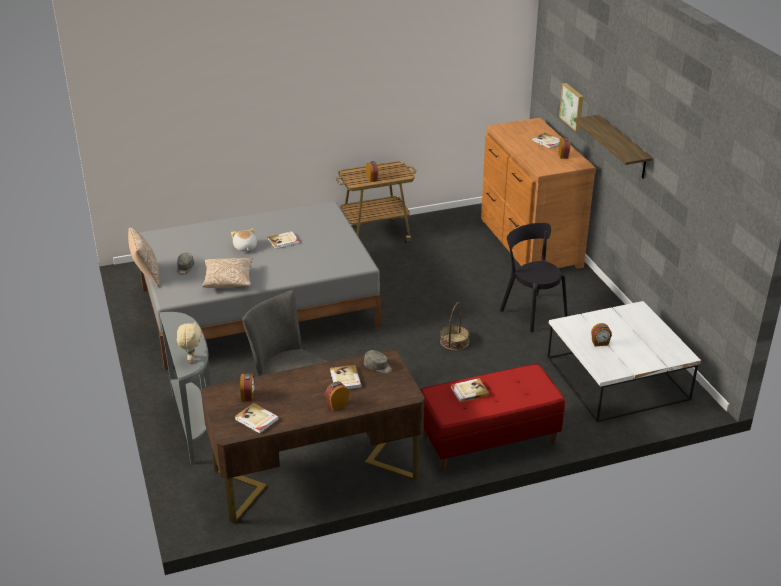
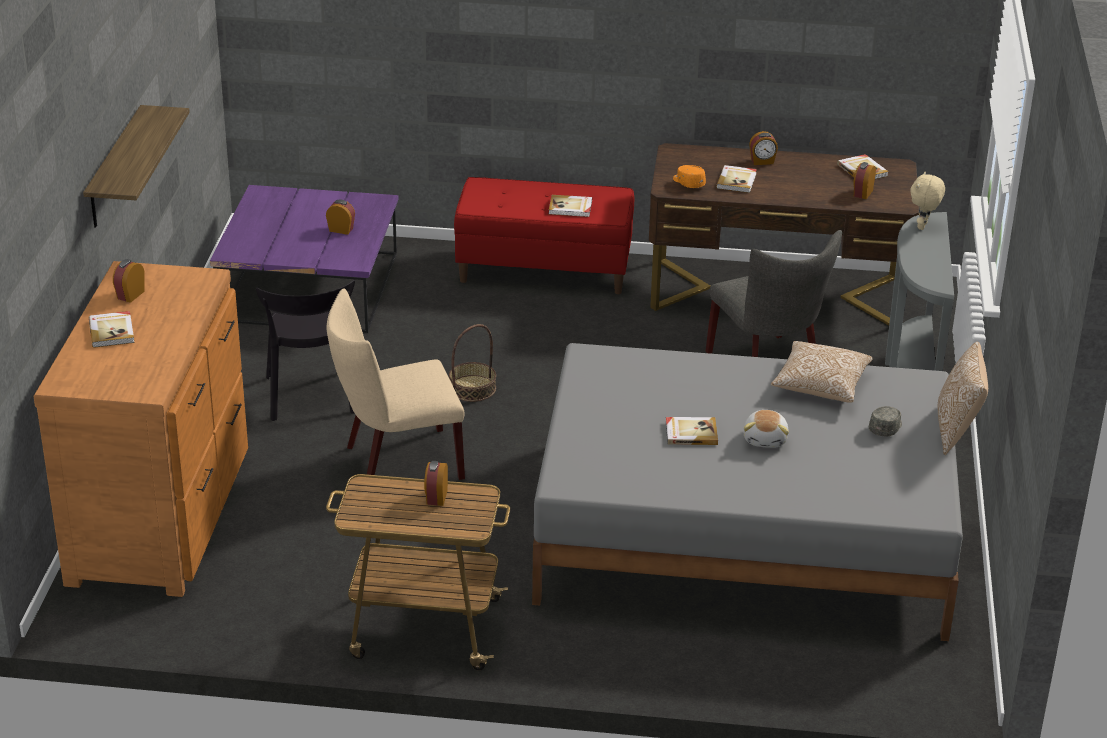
camera: 155 degrees left, 0 degrees up
(378, 367) = (688, 183): grey cap -> orange cap
(453, 293) = (396, 462): none -> beige chair
(573, 106) = (53, 266): picture -> none
(617, 377) = (308, 287): white coffee table -> purple coffee table

